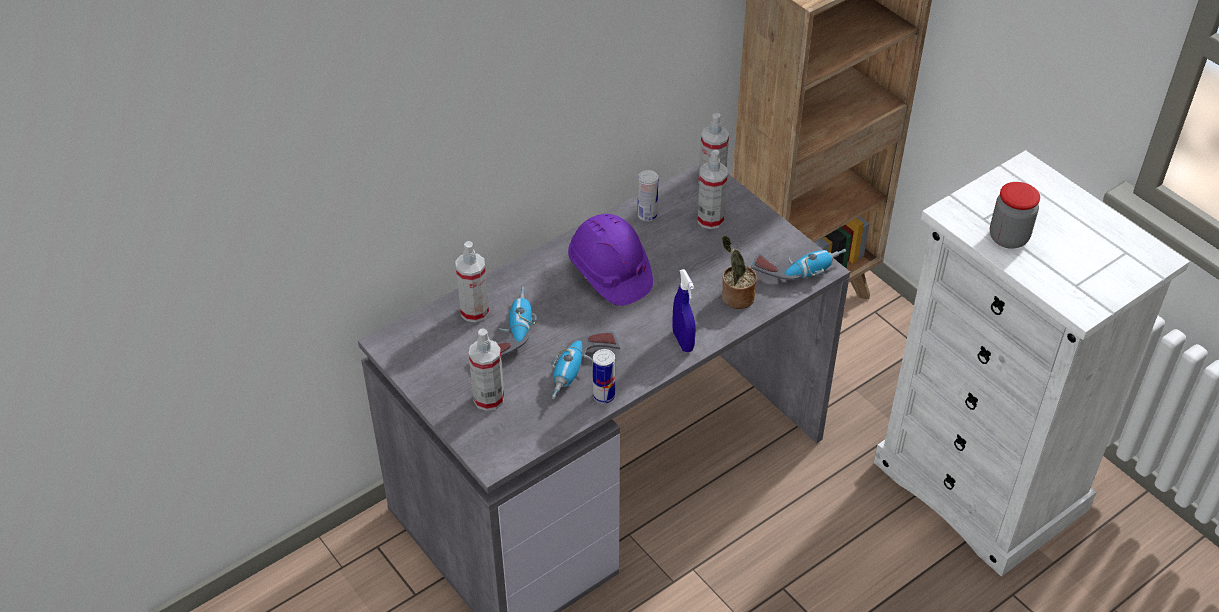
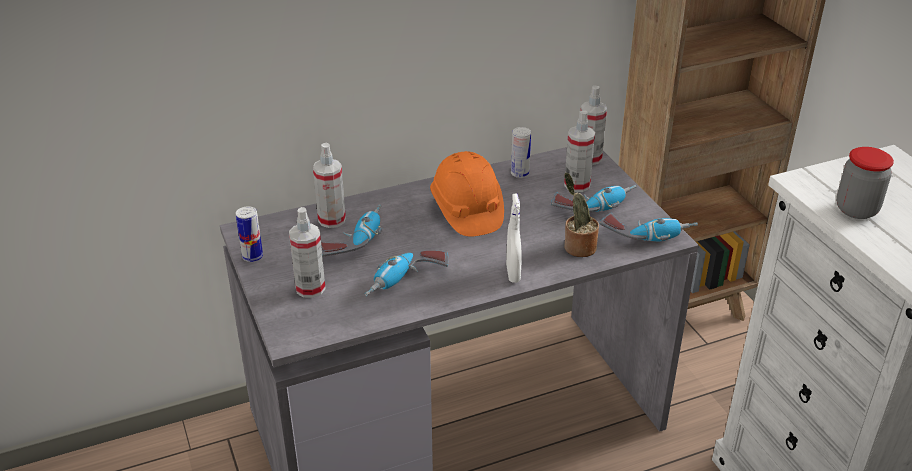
camera: 15 degrees right, 10 degrees down
(604, 396) = (418, 304): can -> can (252, 256)
(609, 273) = (466, 211): purple hard hat -> orange hard hat
(683, 341) = (513, 273): blue spray bottle -> white spray bottle
(735, 243) = (593, 205): none -> power drill

